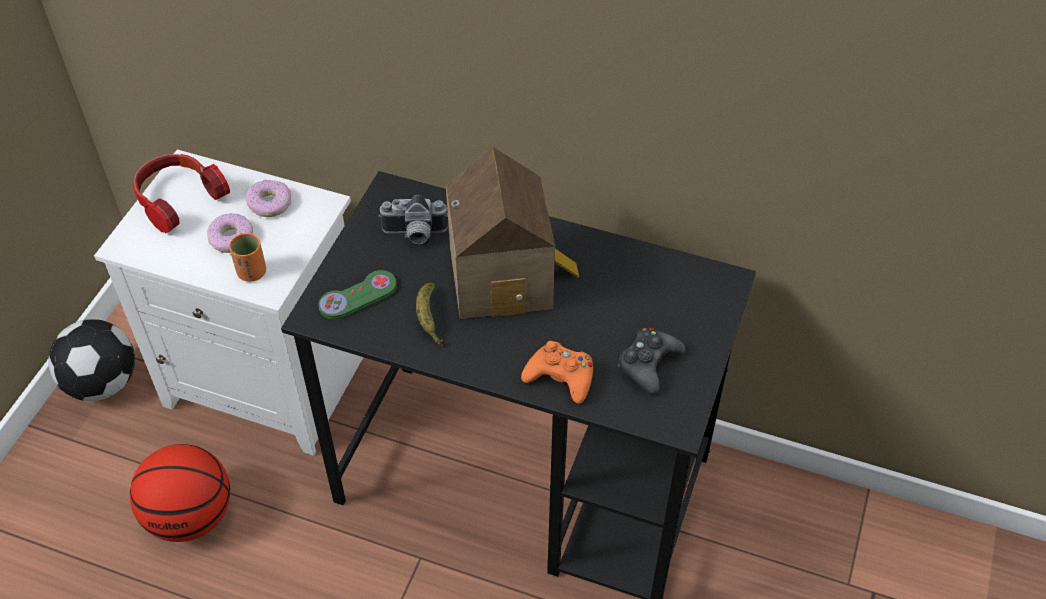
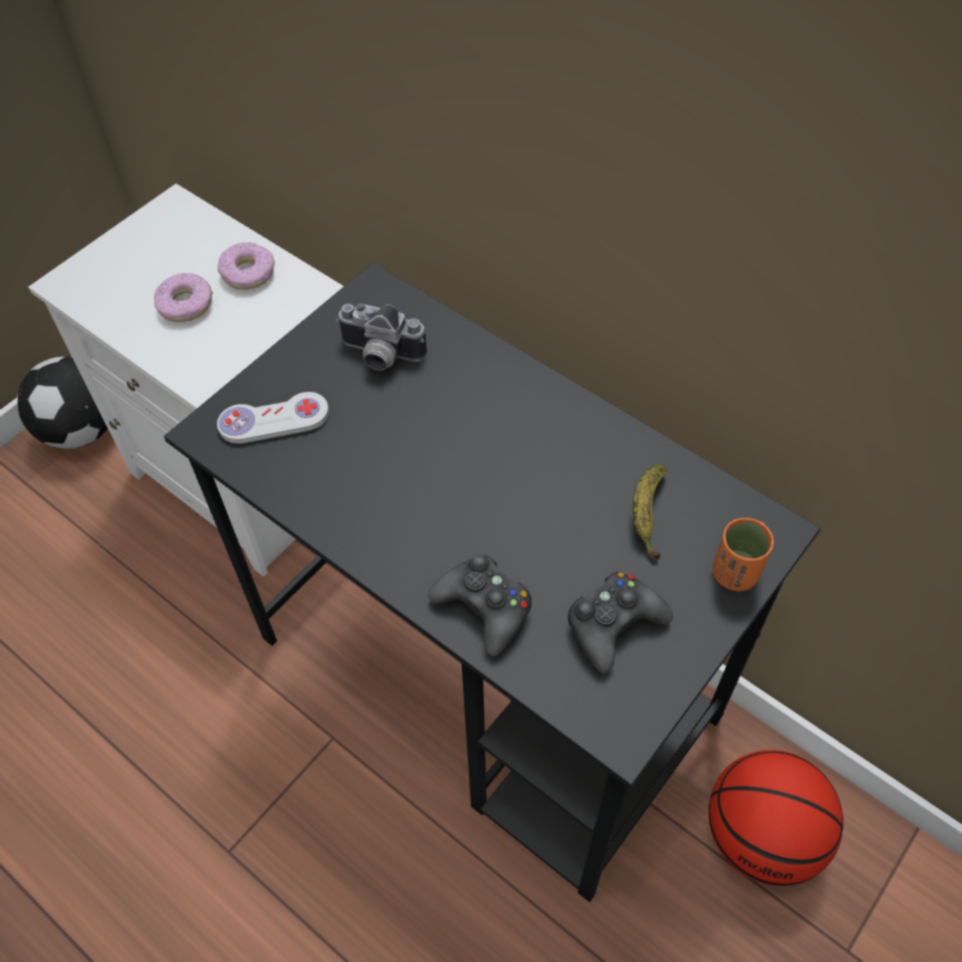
camera: 20 degrees right, 5 degrees up
(178, 199) = (149, 242): headphones -> none
(190, 516) = (108, 607): basketball -> basketball (761, 834)
(252, 272) = (189, 353): orange cup -> orange cup (735, 573)
(358, 296) = (274, 420): green game controller -> white game controller
(429, 318) = (348, 474): banana -> banana (647, 515)
(506, 277) = (472, 444): toy house -> none
(560, 377) = (484, 607): orange game controller -> black game controller

